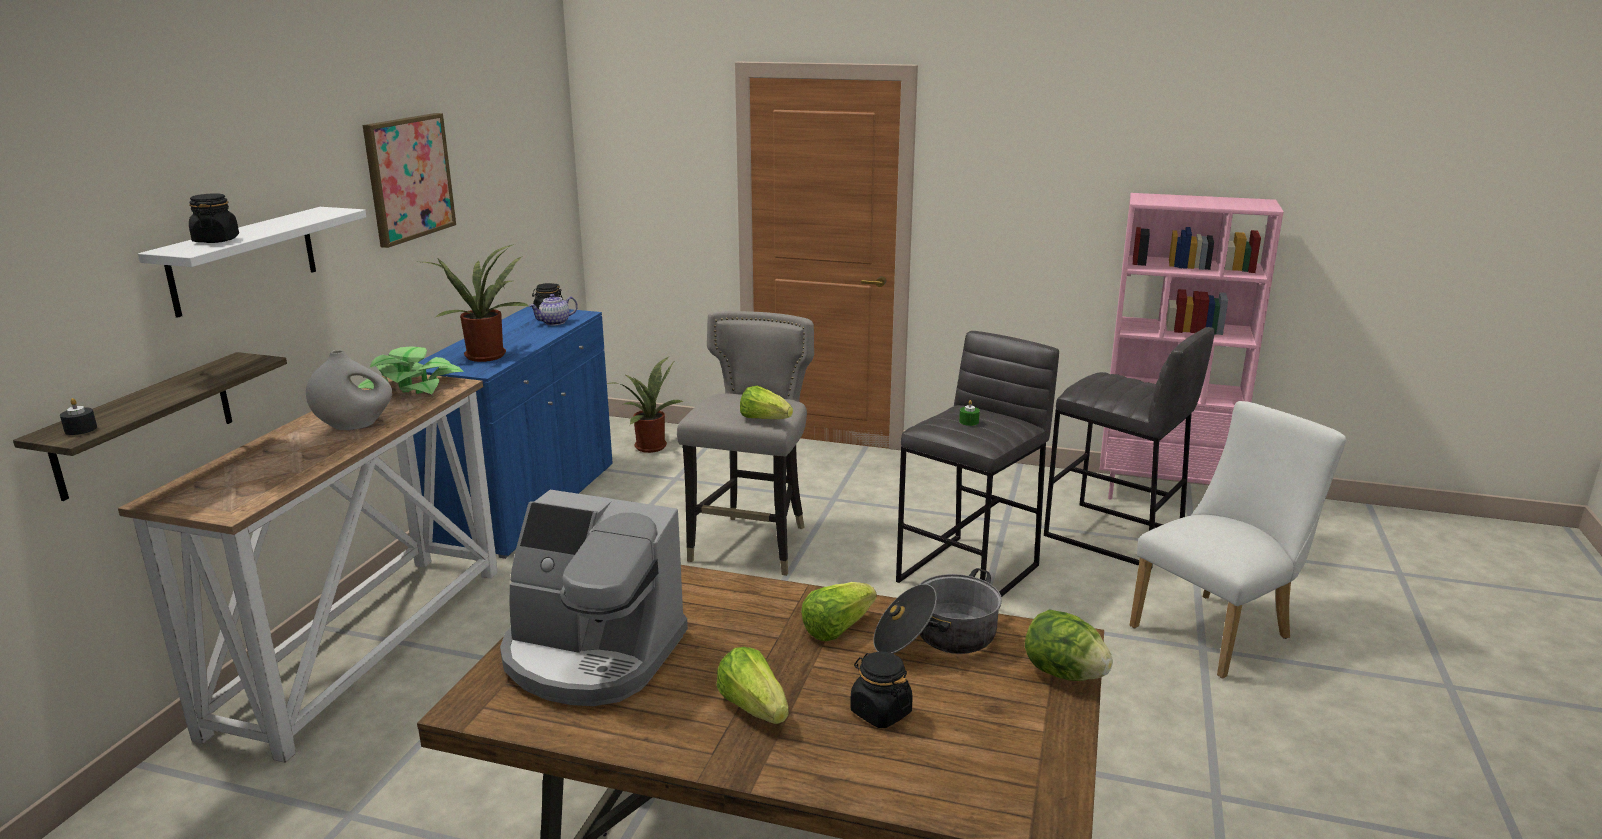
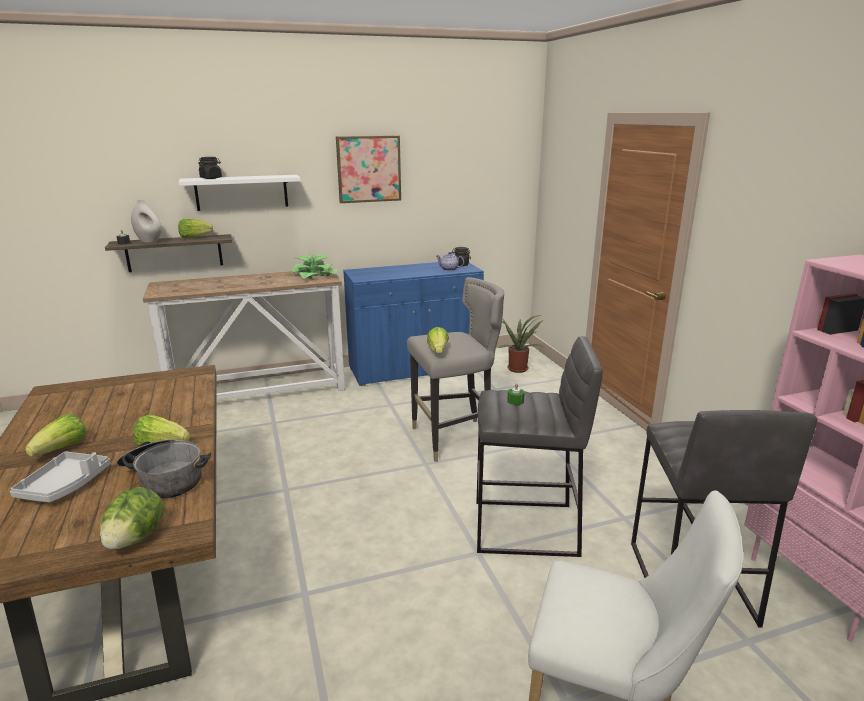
camera: 55 degrees right, 0 degrees up
(192, 376) = (194, 237): none -> lettuce
(355, 425) = (260, 281): white vase -> white vase (149, 241)
(486, 355) = (383, 273): potted plant -> none
(591, 655) = (104, 398): coffee machine -> none
(880, 712) = (65, 485): black jar -> grey tray

